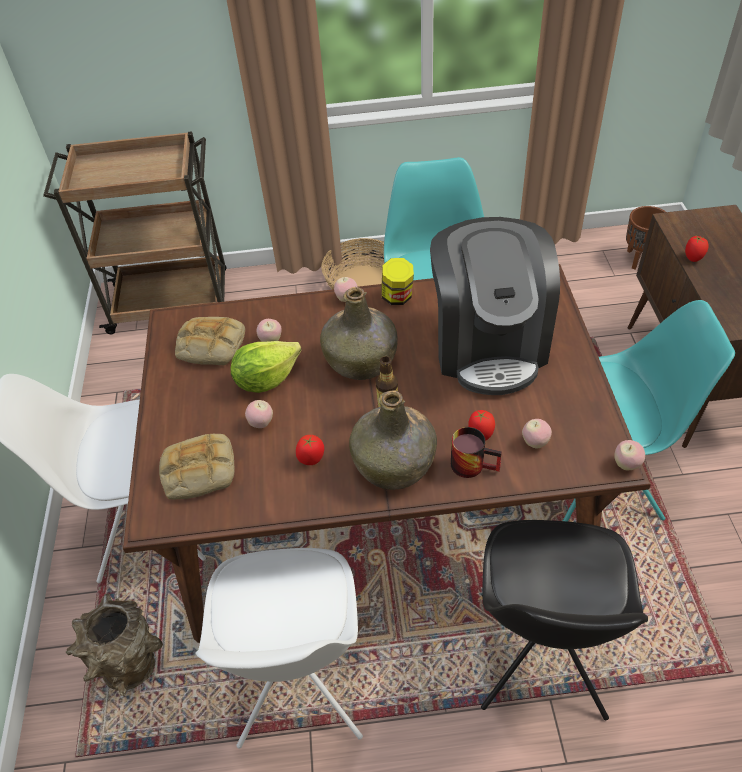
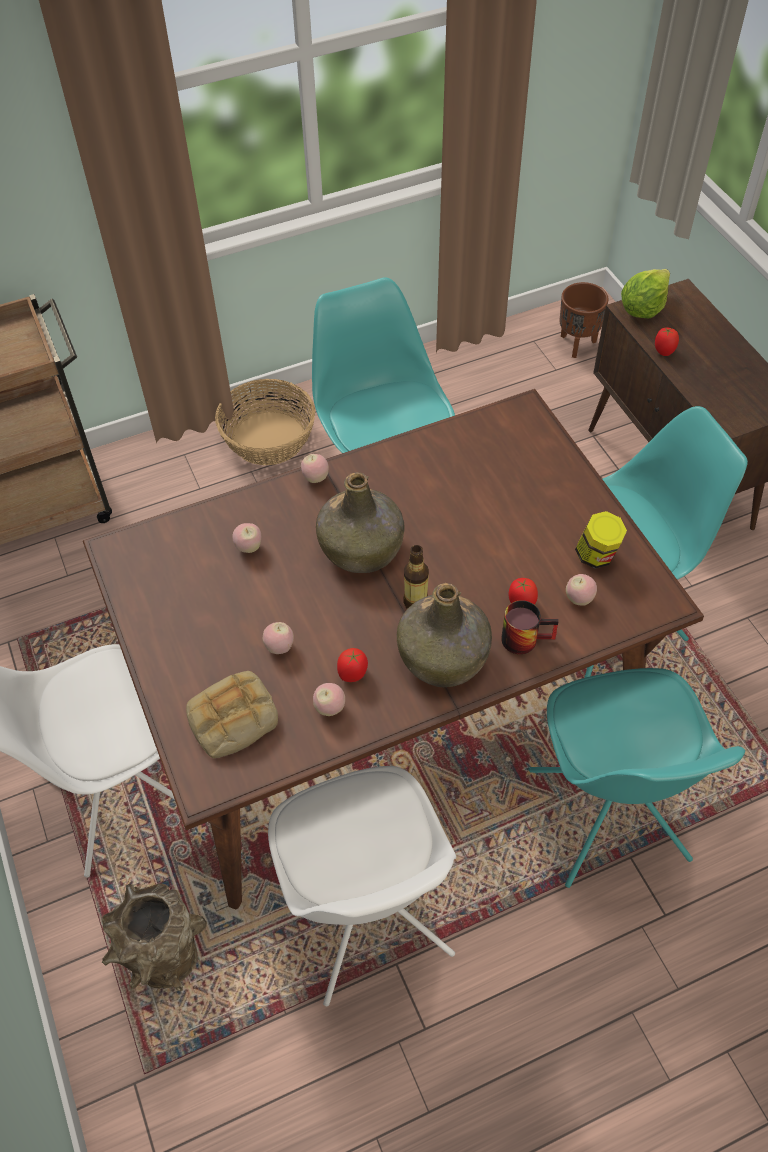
camera: 20 degrees left, 5 degrees up
(210, 346) = (179, 570): bread -> none
(266, 379) = (263, 594): lettuce -> lettuce (642, 308)
(397, 297) = (373, 465): jar -> jar (596, 556)
(489, 345) = (493, 500): coffee machine -> none
(541, 657) = (608, 817): black chair -> turquoise chair
(626, 464) = (675, 600): apple -> apple (330, 708)

